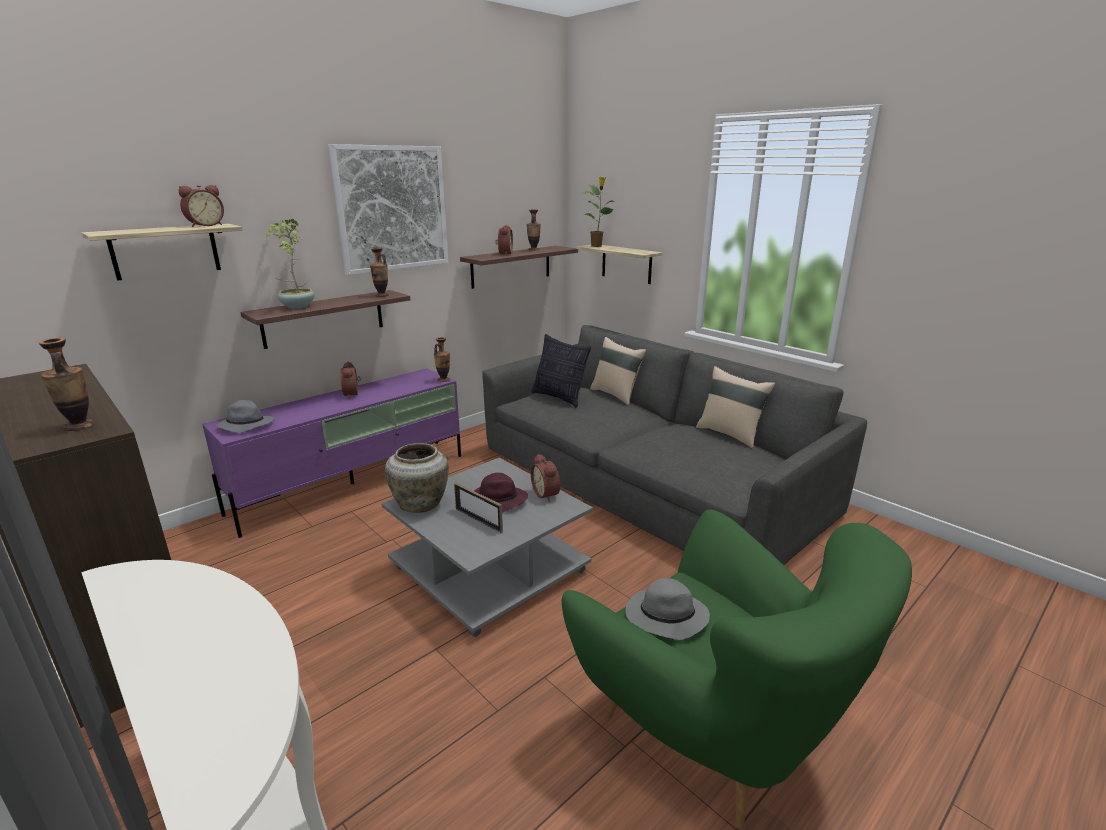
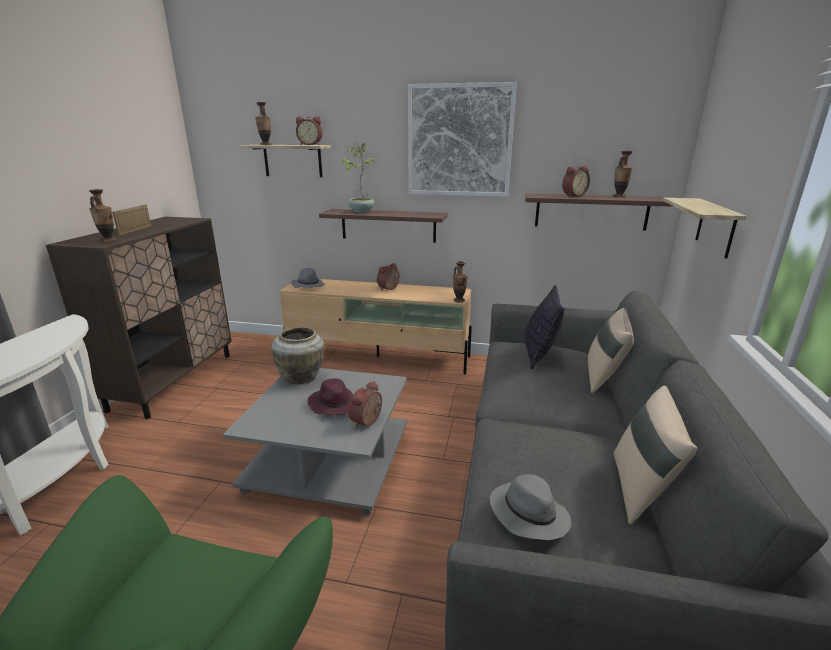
camera: 55 degrees right, 0 degrees up
(354, 483) = (379, 356): purple tv stand -> beige tv stand
(382, 295) = (426, 214): vase -> vase (265, 144)
(478, 520) = (297, 408): picture frame -> picture frame (135, 230)
(597, 246) = (688, 200): potted plant -> none
(665, 617) = (173, 574): grey hat -> grey hat (527, 513)

